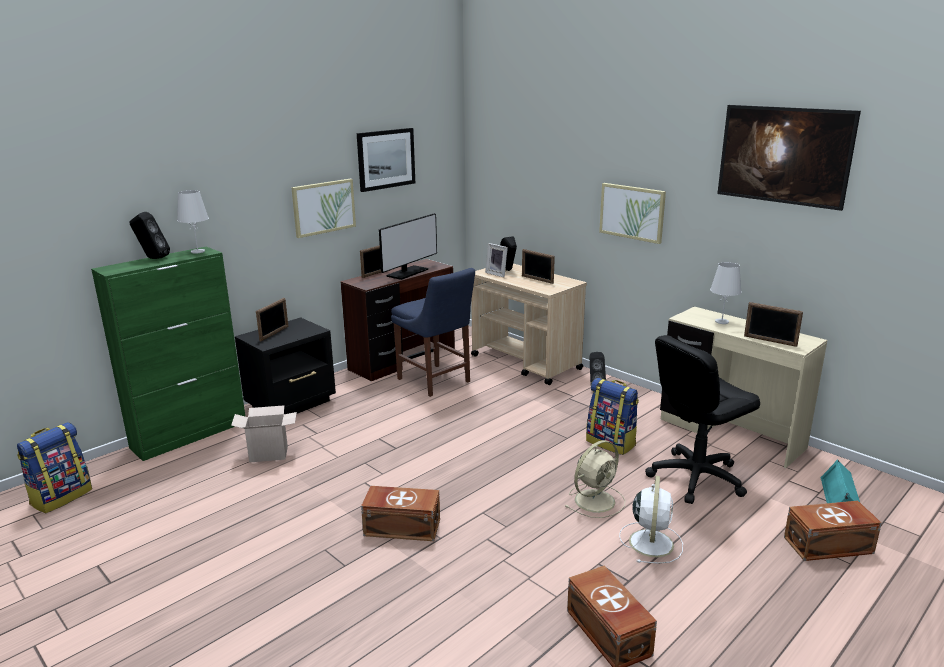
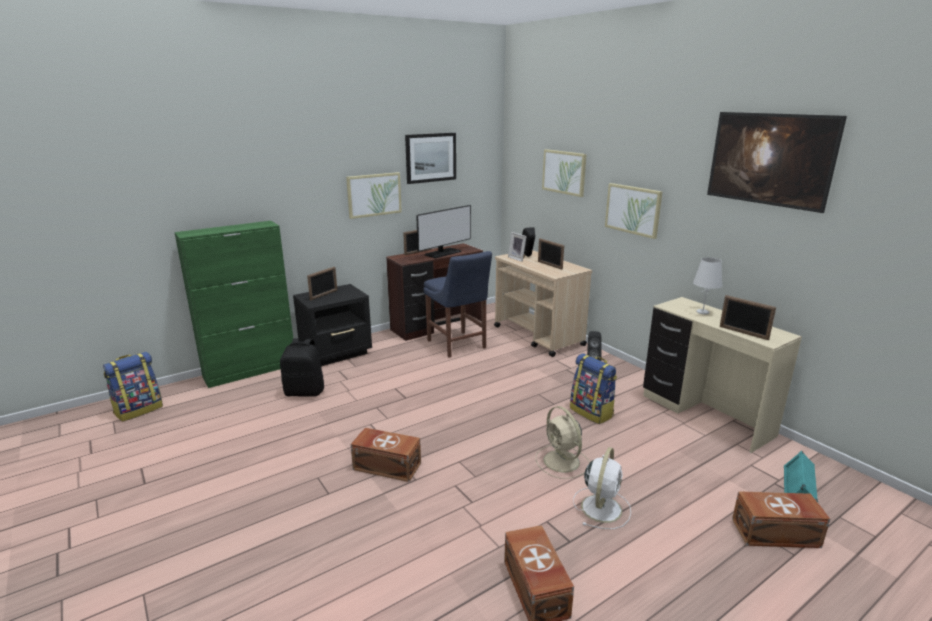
camera: 10 degrees right, 0 degrees up
(152, 258) = (224, 227): black speaker -> none
(197, 251) = (261, 224): white table lamp -> none
(270, 453) = (305, 392): cardboard box -> black backpack
(545, 171) = (564, 172): none -> picture
(596, 500) = (562, 462): beige fan -> beige fan turned 90 degrees clockwise
(695, 477) = (661, 452): black office chair -> none

